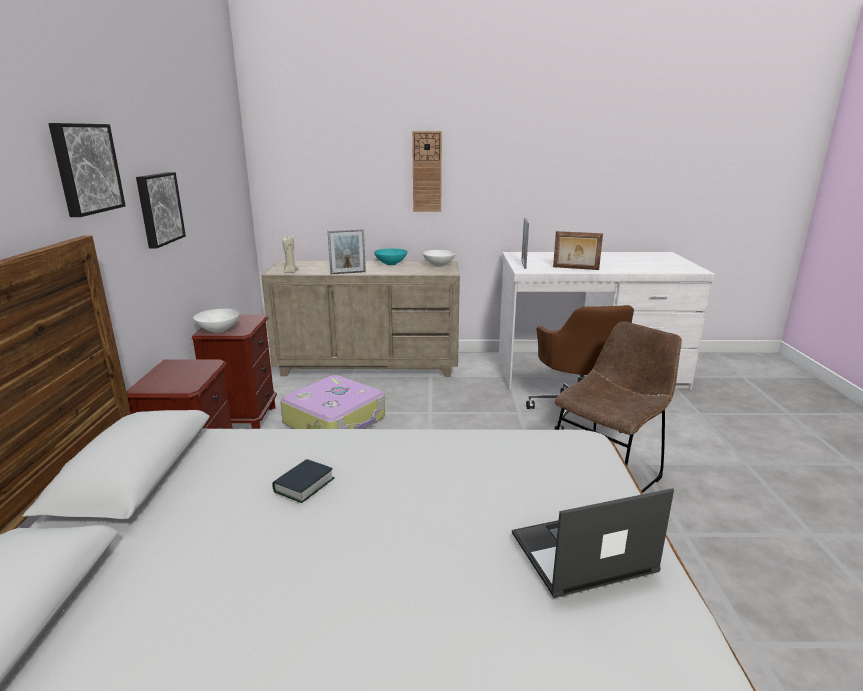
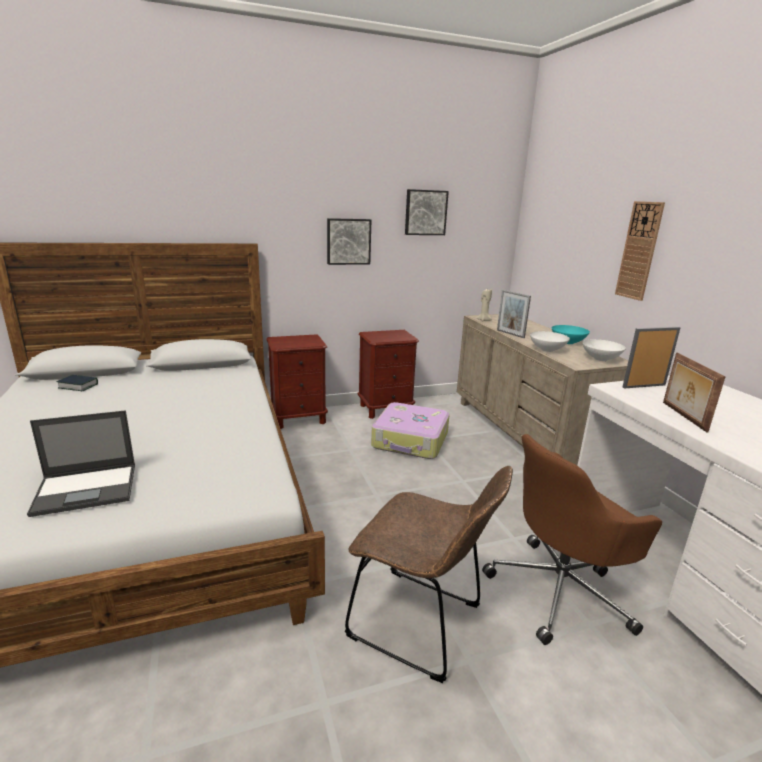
camera: 70 degrees right, 0 degrees up
(85, 168) = (275, 208): picture -> picture (425, 212)
(219, 330) = (374, 335): white bowl -> white bowl (548, 350)
(304, 485) = (186, 398): book -> book (78, 386)
(581, 553) = (88, 489): laptop -> laptop turned 105 degrees clockwise

